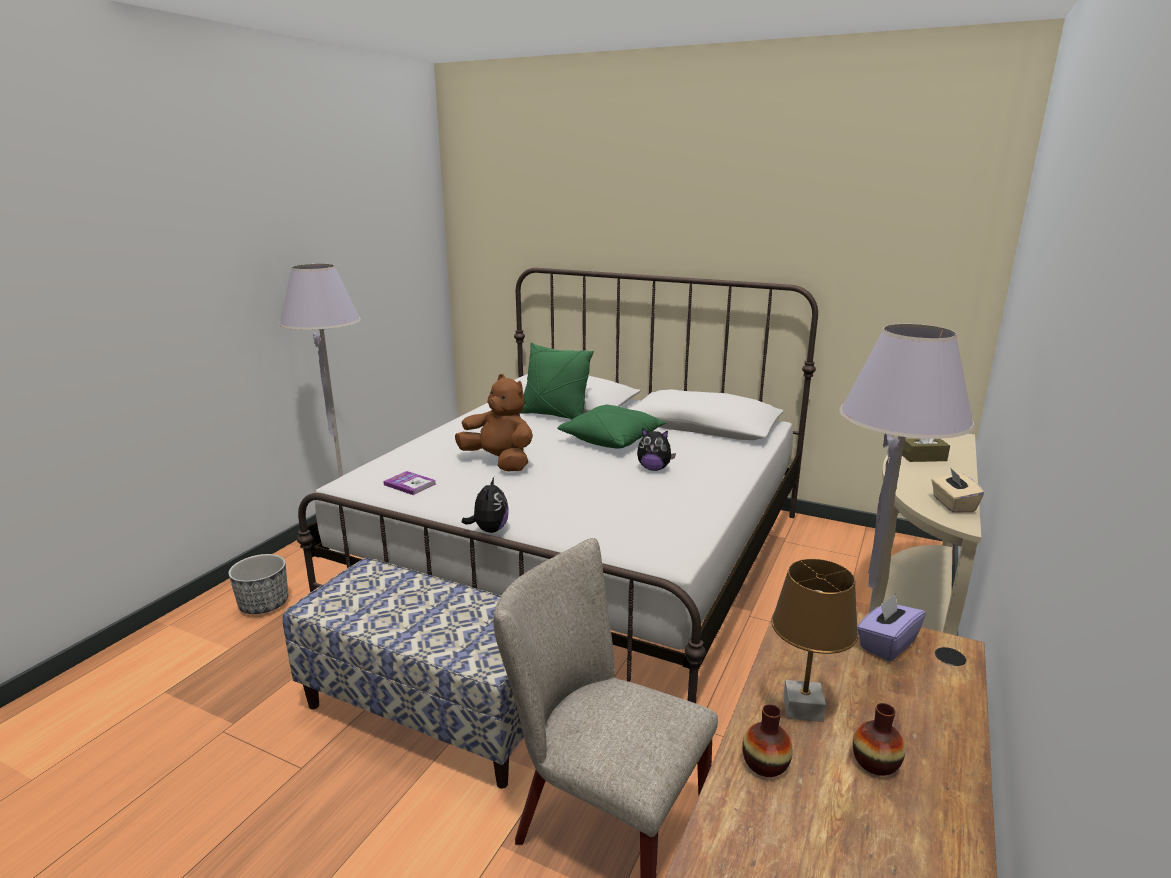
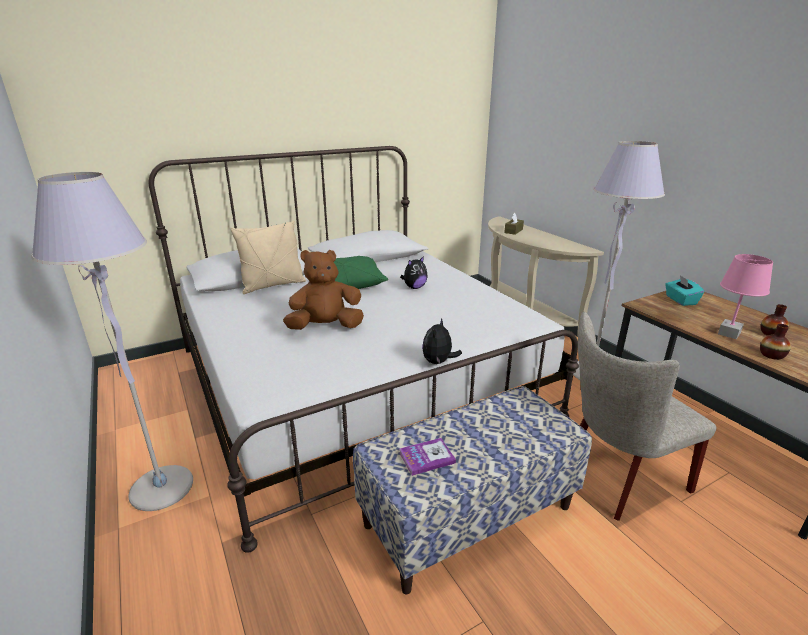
camera: 55 degrees left, 5 degrees up
(264, 604) = (194, 590): planter -> none
(410, 484) = (311, 372): book -> book (427, 457)
(489, 530) = (438, 362): plush toy -> plush toy turned 105 degrees counterclockwise
(555, 415) = (273, 285): green pillow -> beige pillow
(802, 709) = (729, 334): brown table lamp -> pink table lamp
(886, 644) = (680, 300): purple tissue box -> turquoise tissue box
(952, 504) = (569, 244): beige tissue box -> none

